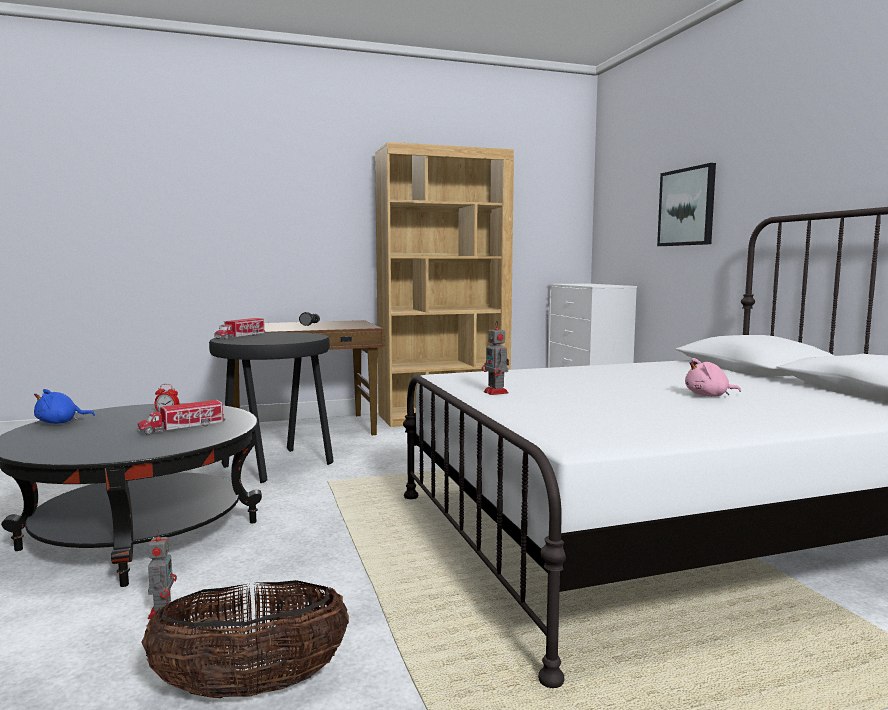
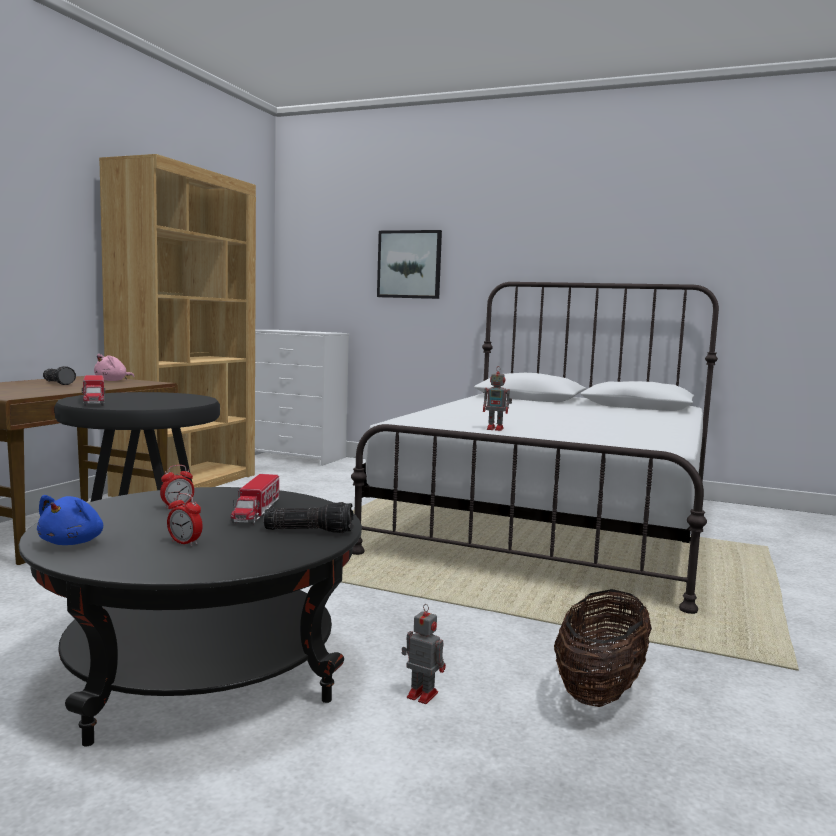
camera: 50 degrees left, 0 degrees up
(83, 435) = (185, 543): none -> alarm clock
(151, 446) = (310, 530): none -> flashlight
(709, 396) = (592, 416): pink plush toy -> pink plush toy (113, 381)

